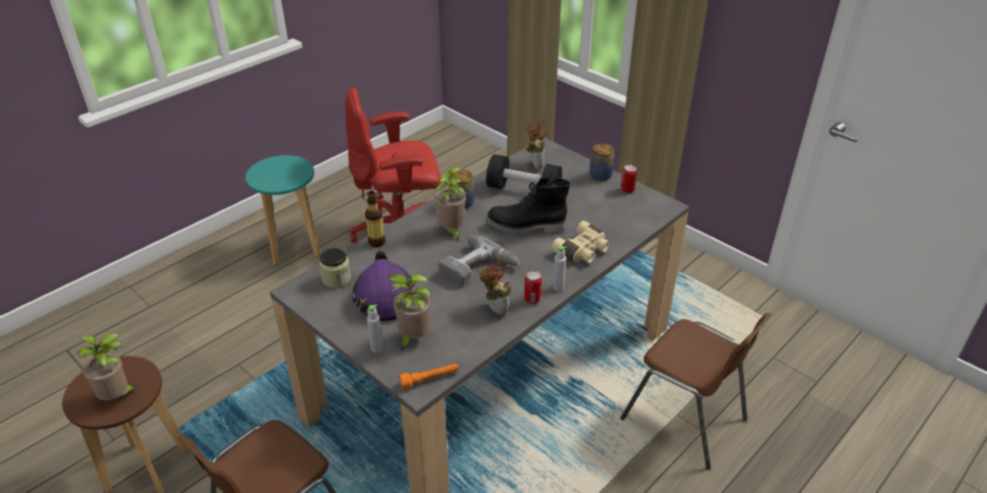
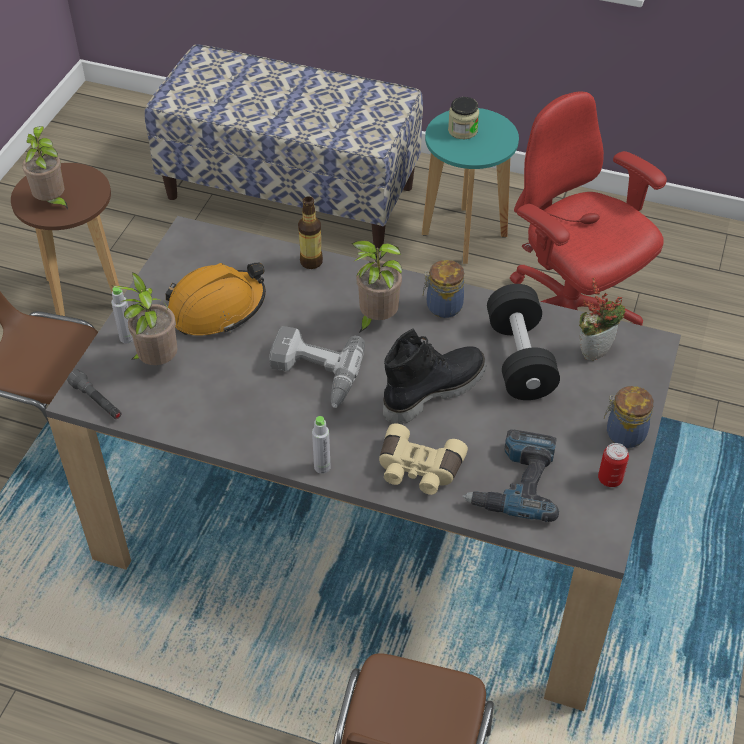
camera: 65 degrees right, 10 degrees up
(166, 313) = (291, 191): none -> bench
(336, 279) = (225, 257): jar -> jar (462, 130)
(384, 296) = (217, 308): purple hard hat -> orange hard hat
(429, 379) = (97, 401): orange flashlight -> grey flashlight
(493, 310) = (243, 416): potted plant -> none
(526, 227) = (433, 390): black boot -> black boot turned 75 degrees clockwise
(532, 299) = (284, 447): can -> none
(611, 220) = (514, 482): none -> power drill

